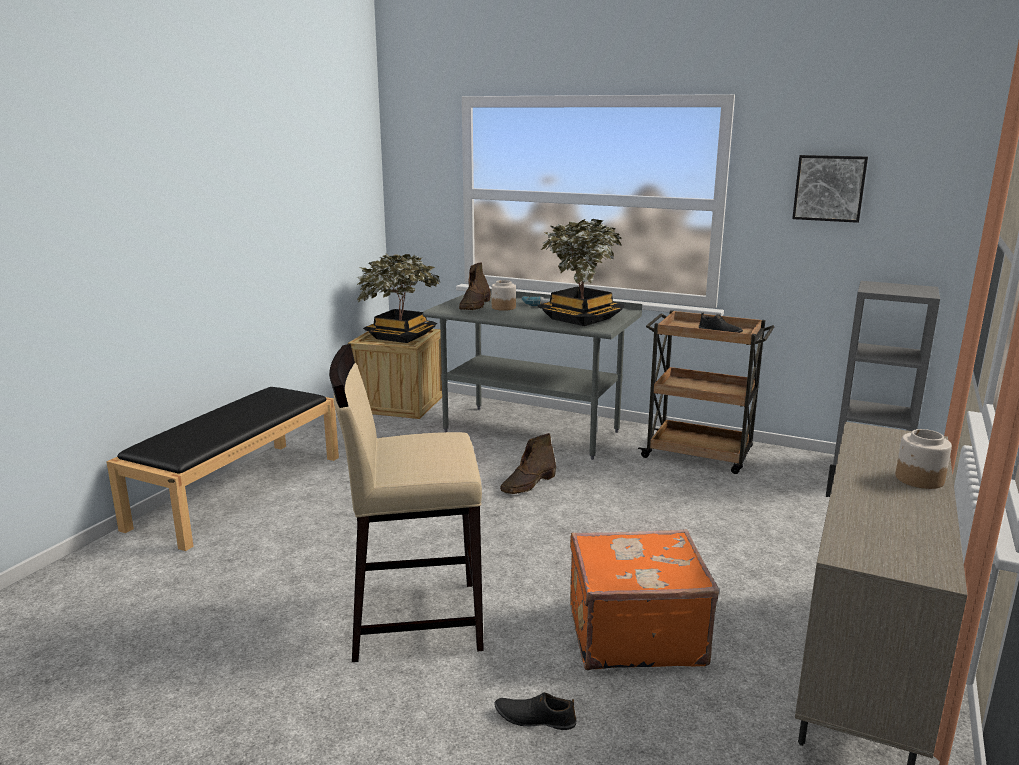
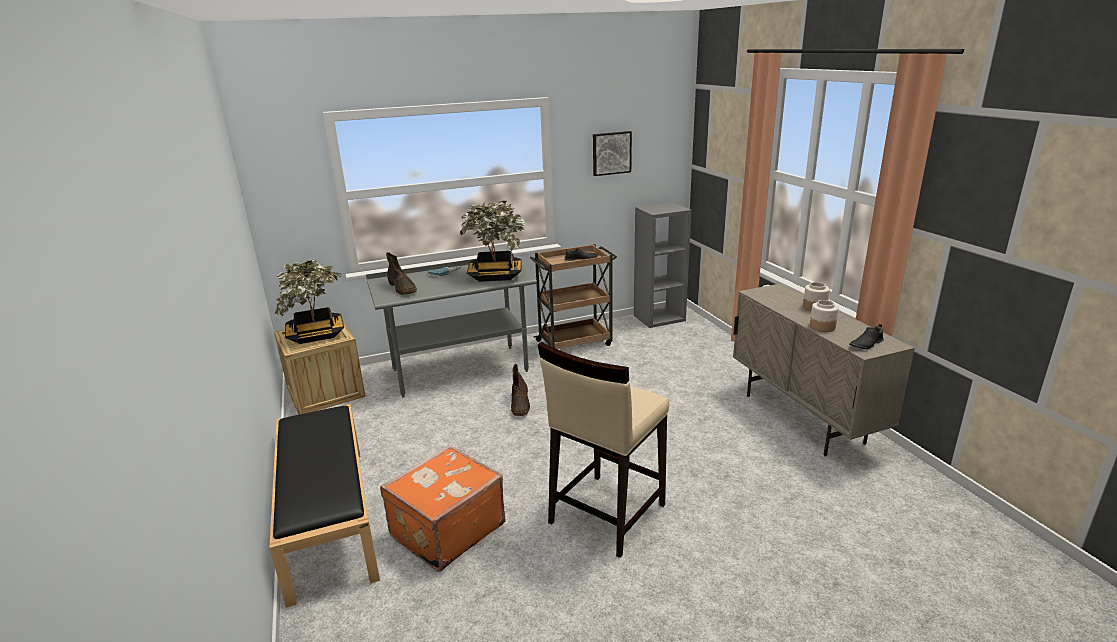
camera: 45 degrees left, 5 degrees up
(503, 307) = (426, 283): jar -> jar (822, 327)
(535, 718) = (738, 517): black shoe -> black shoe (865, 344)
(633, 633) = (705, 451): orange suitcase -> orange suitcase (446, 530)

